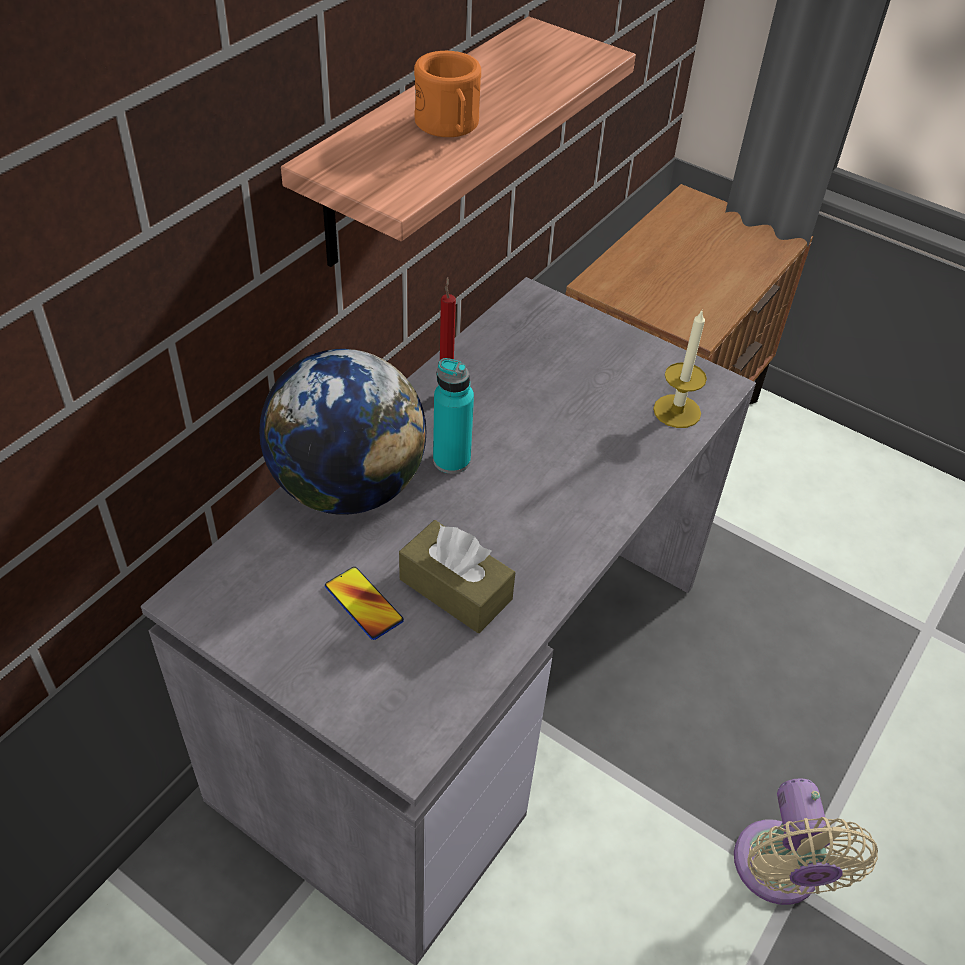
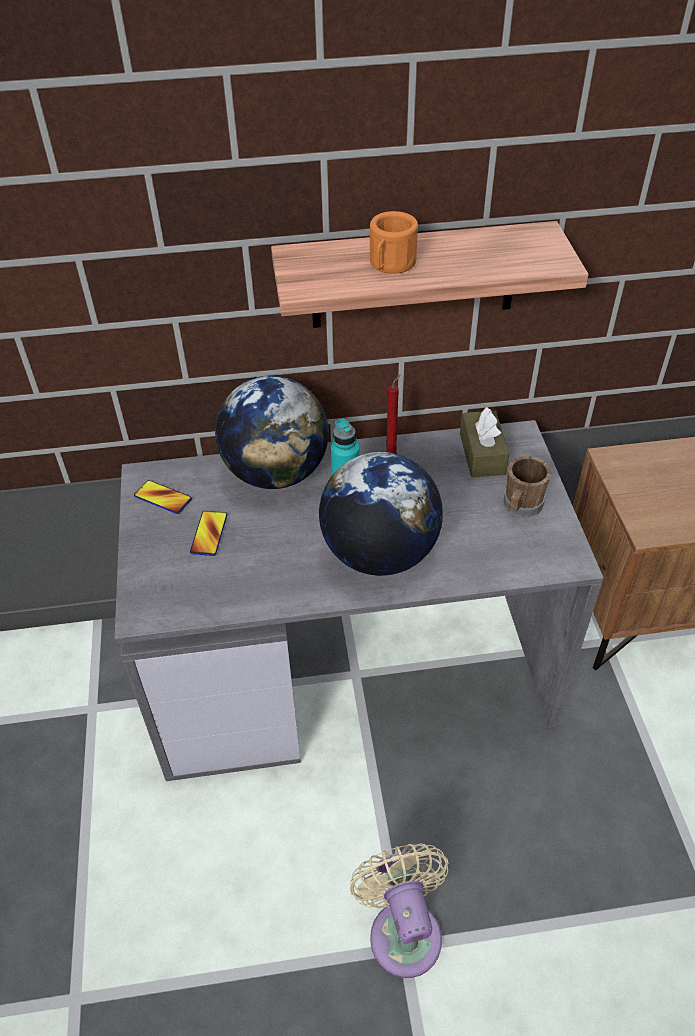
camera: 50 degrees right, 0 degrees up
(252, 605) = (163, 498): none -> phone
(455, 589) = (259, 560): brown tissue box -> brown tissue box (482, 454)
(560, 494) = (379, 553): none -> globe
(618, 364) = (521, 506): none -> brown mug
(677, 411) = (519, 558): candle -> none
(778, 873) = (403, 930): beige fan -> beige fan turned 120 degrees clockwise

